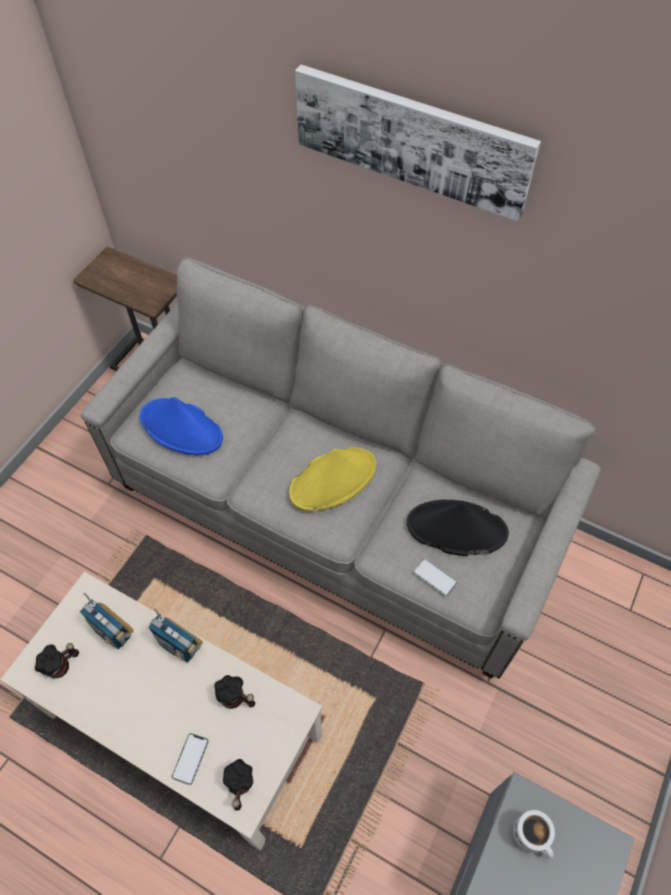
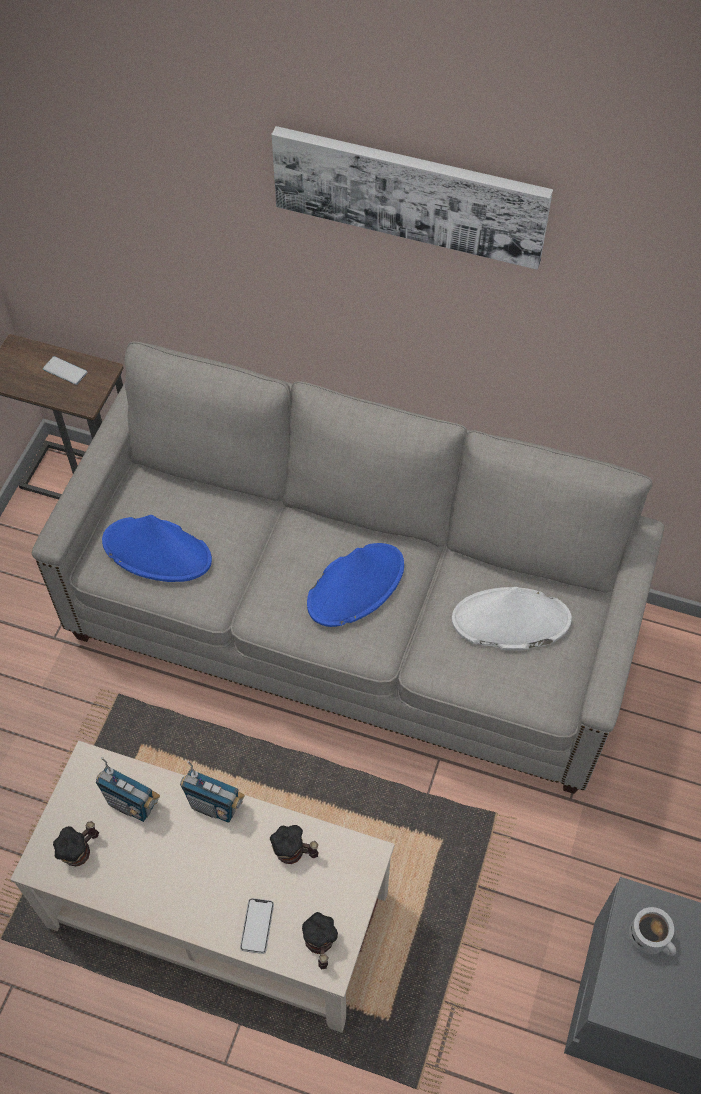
camera: 10 degrees left, 0 degrees up
(333, 479) = (356, 585): yellow hat -> blue hat
(435, 577) = (496, 680): phone -> phone (65, 371)
(456, 528) = (510, 620): black hat -> white hat

